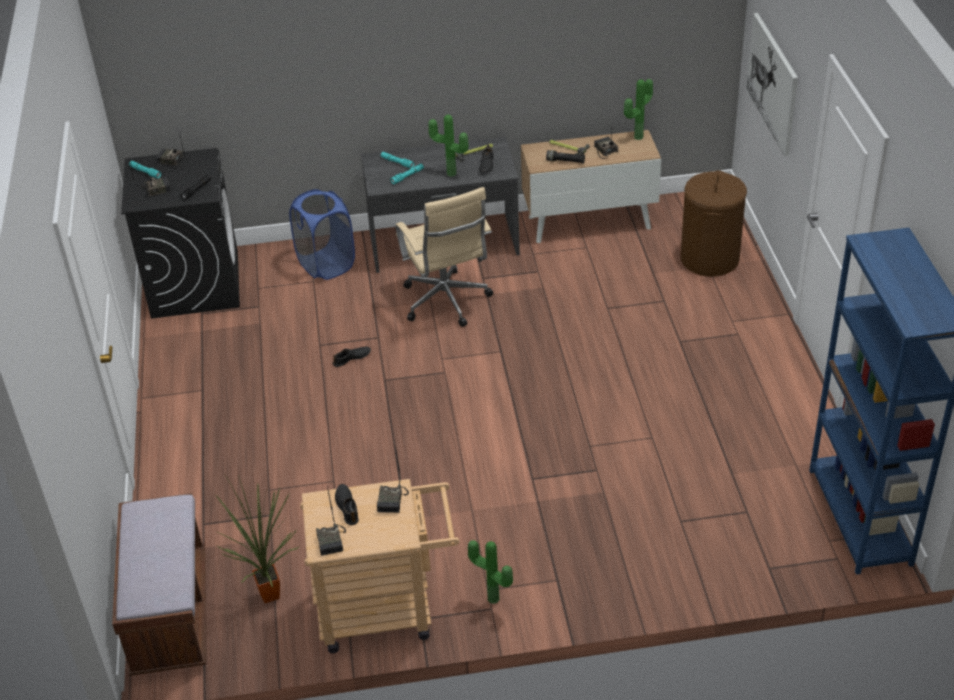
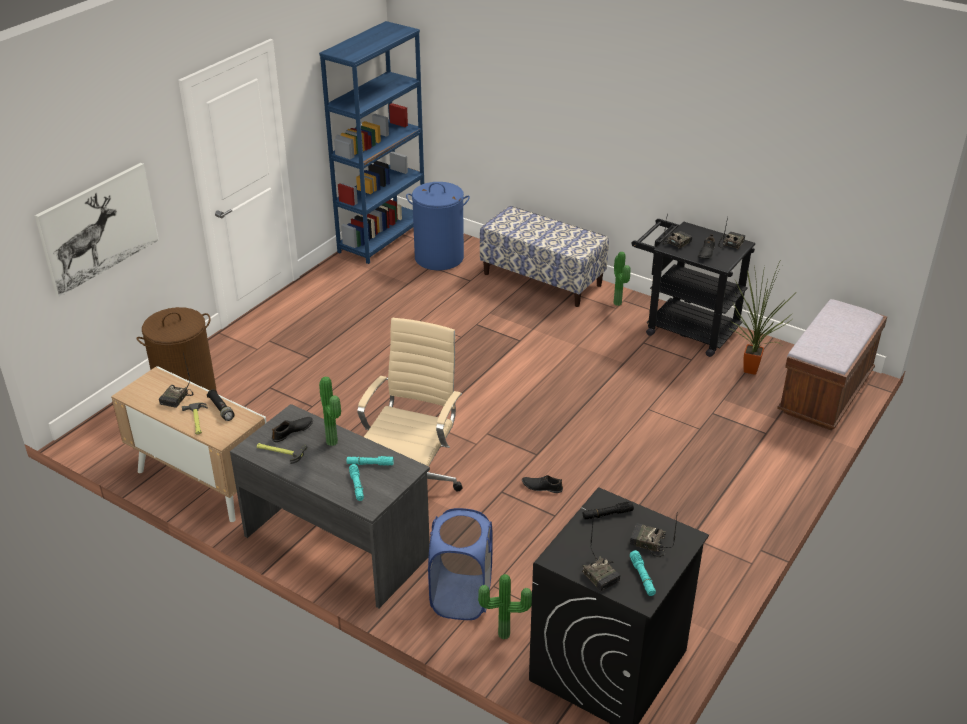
camera: 140 degrees left, 5 degrees down
(386, 610) = (684, 328): beige cart -> black cart
(612, 578) = (542, 279): none -> bench
(637, 137) = (132, 395): potted plant -> potted plant (504, 636)
(758, 531) = (439, 257): none -> blue laundry basket

